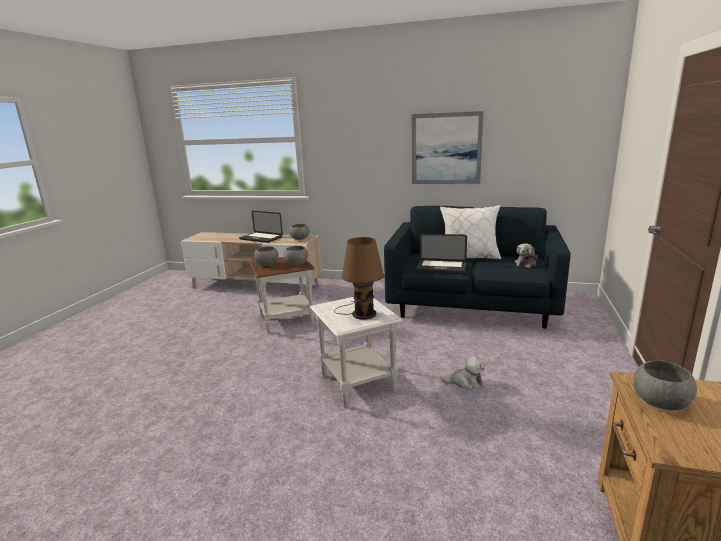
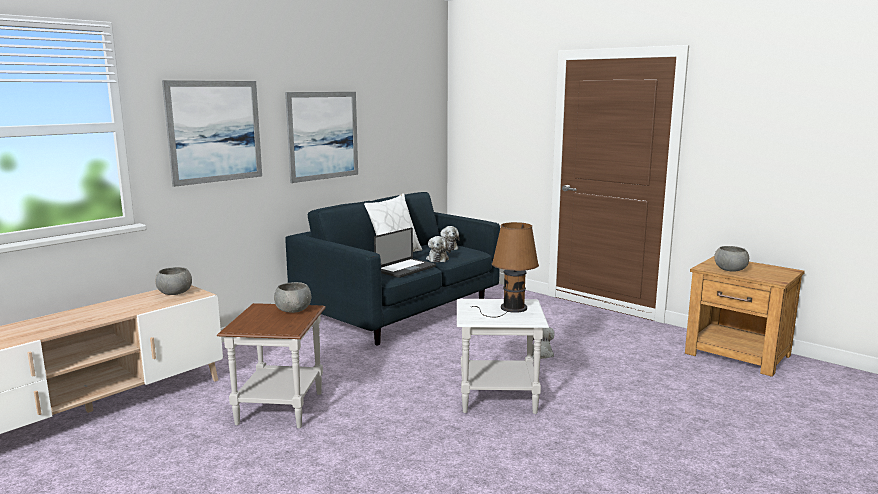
camera: 65 degrees left, 5 degrees down
(261, 238) = (102, 312): laptop -> none
(267, 264) = (259, 324): grey bowl -> none
(355, 143) = (215, 131): none -> picture
(487, 269) = (437, 259): none -> plush toy

